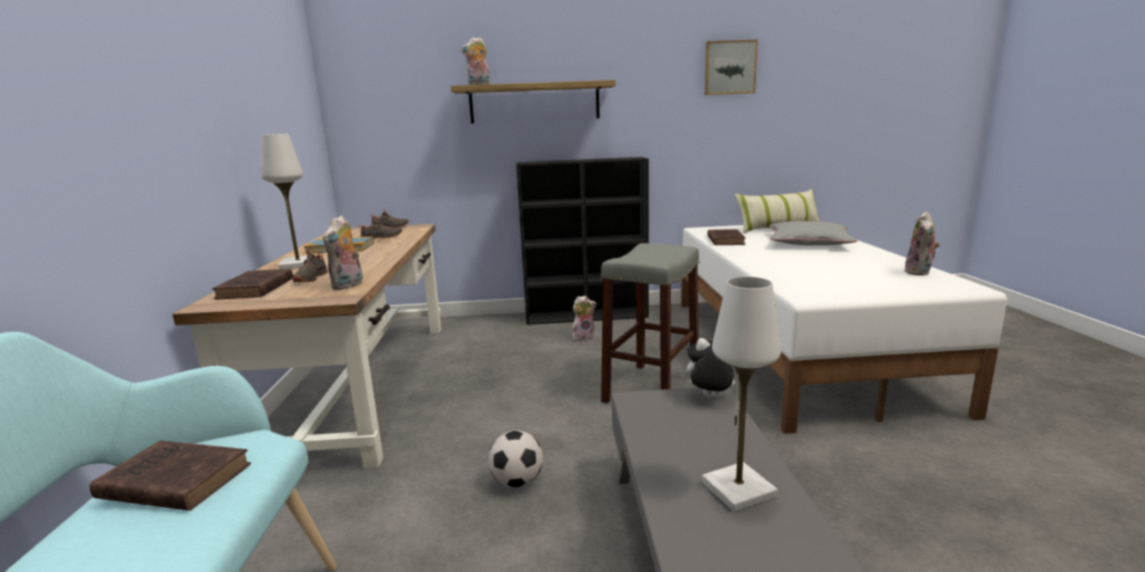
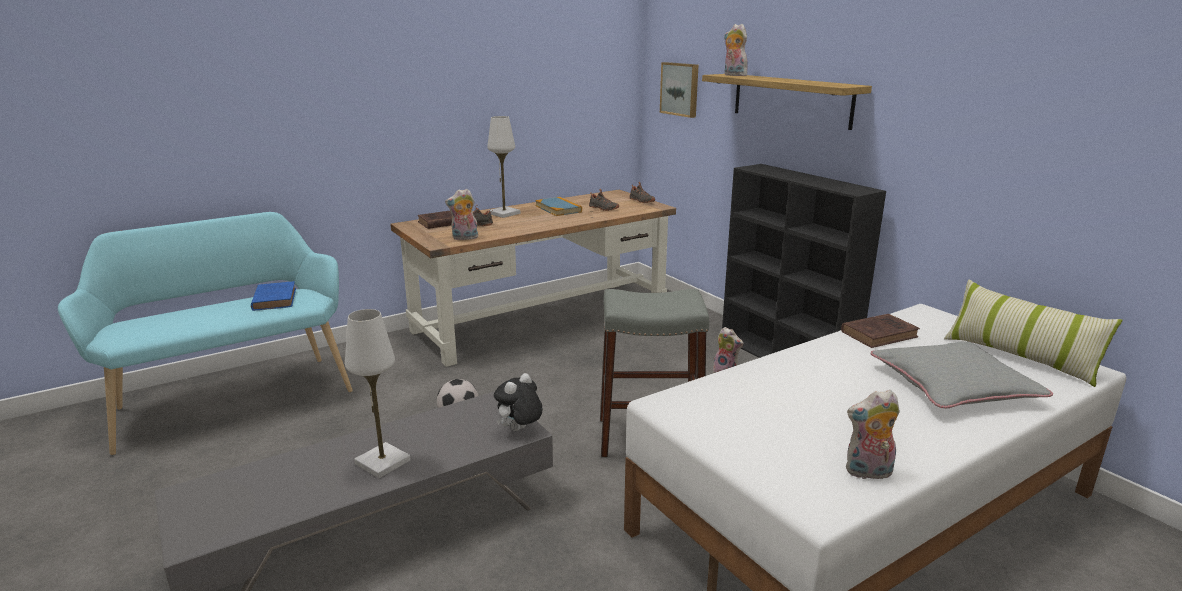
camera: 60 degrees right, 5 degrees up
(172, 481) = (275, 299): brown book -> blue book
(710, 398) = (519, 430): plush toy -> plush toy turned 120 degrees counterclockwise
(729, 68) = (1040, 84): picture -> picture (680, 89)

